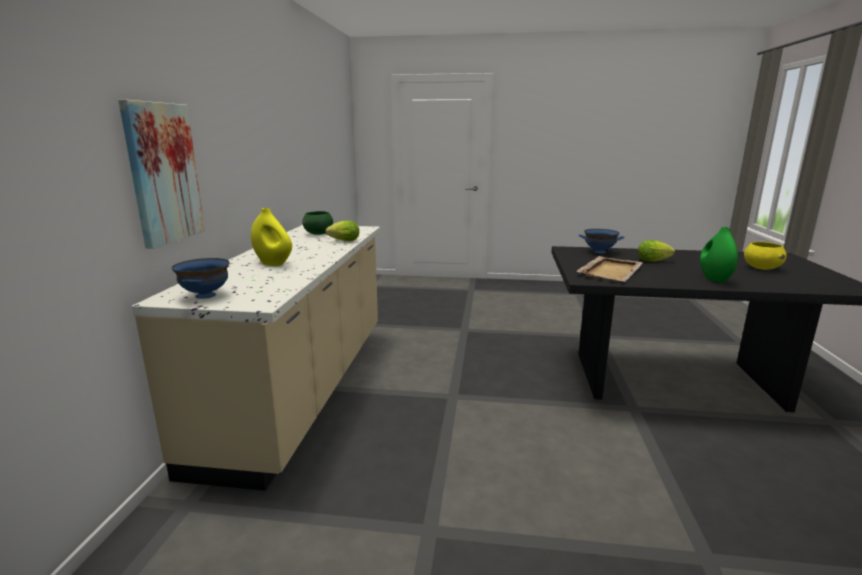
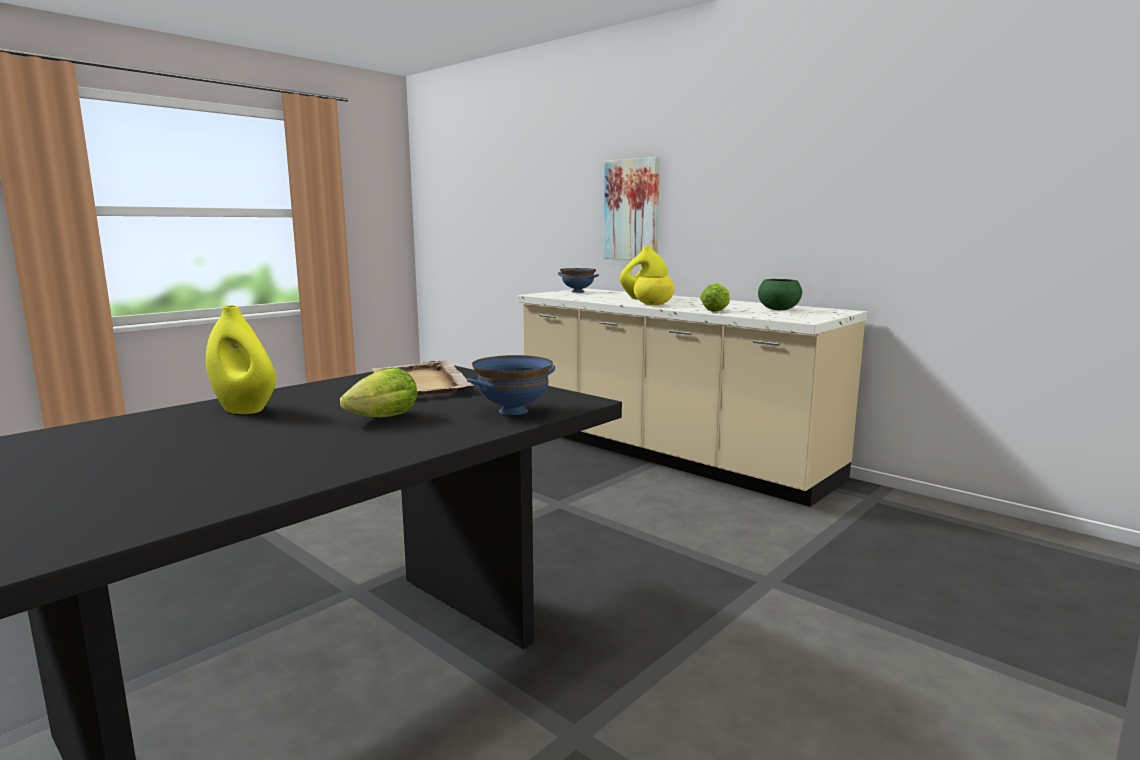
camera: 125 degrees right, 5 degrees down
(714, 279) = (245, 409): green vase -> yellow vase
(761, 268) = (124, 465): yellow bowl -> yellow bowl (653, 304)

